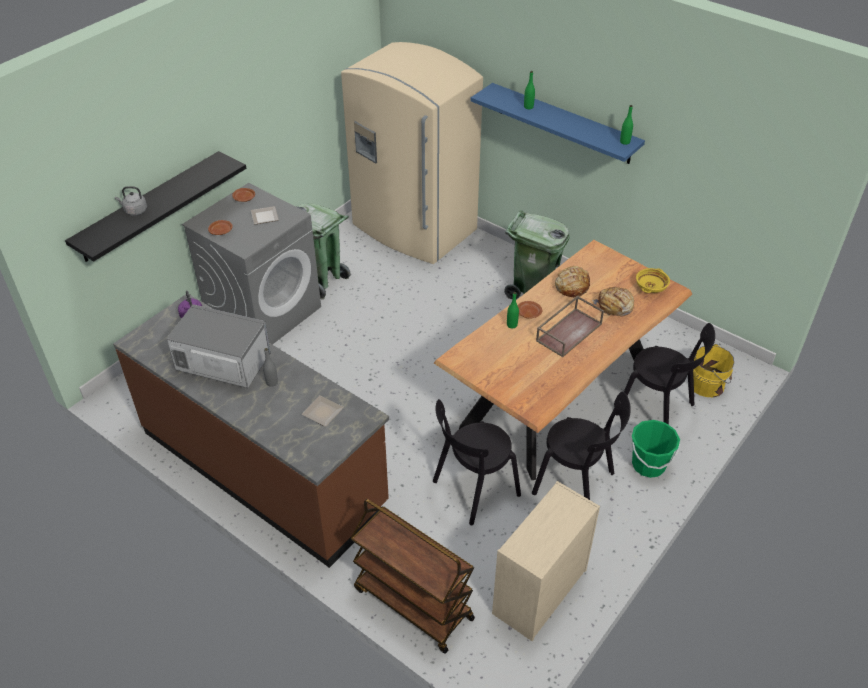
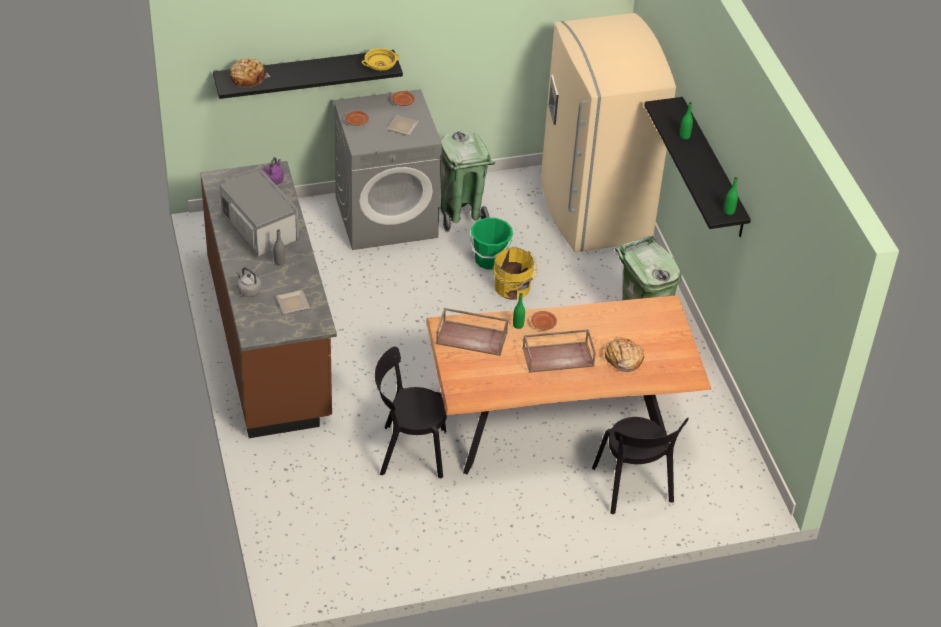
camera: 35 degrees right, 0 degrees up
(134, 211) = (281, 71): grey kettle -> grey kettle (248, 290)
(412, 604) = (282, 498): brown cart -> none
(489, 355) = (472, 337): none -> brown tray
(539, 593) = (380, 550): beige dresser -> none
(564, 123) = (713, 168): blue shelf -> black shelf
(571, 286) = (607, 323): bread -> bread (247, 77)
(577, 485) = (495, 499): black chair -> none
(648, 465) = (573, 521): green bucket -> green bucket (489, 260)
(651, 287) = (676, 362): yellow bowl -> yellow bowl (380, 66)
(708, 385) = (707, 495): yellow bucket -> yellow bucket (513, 288)

